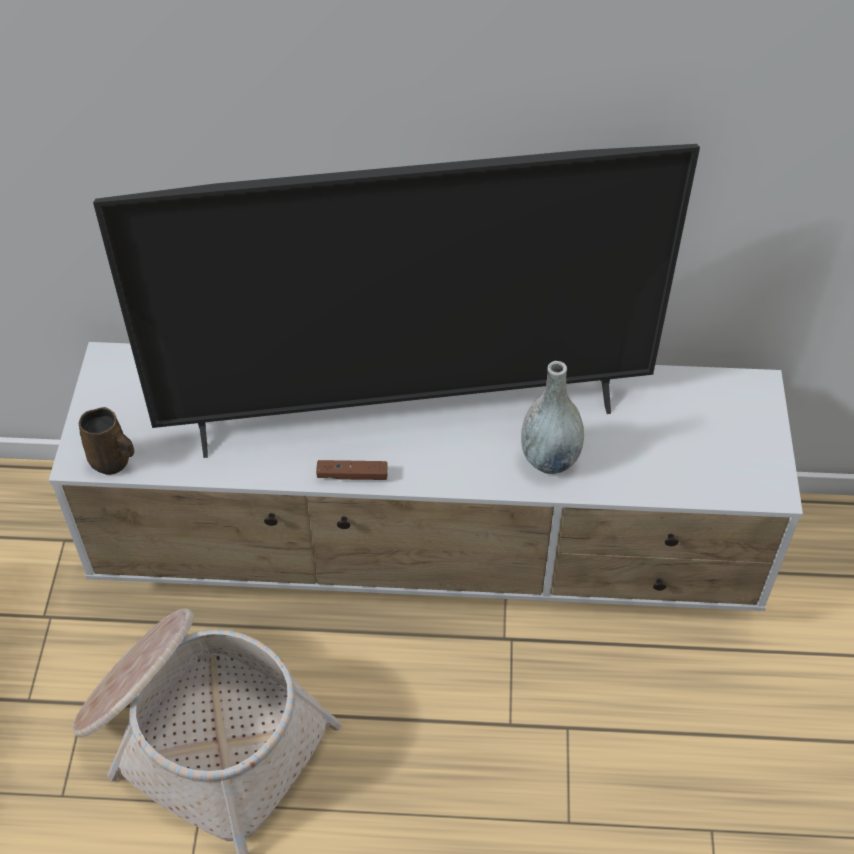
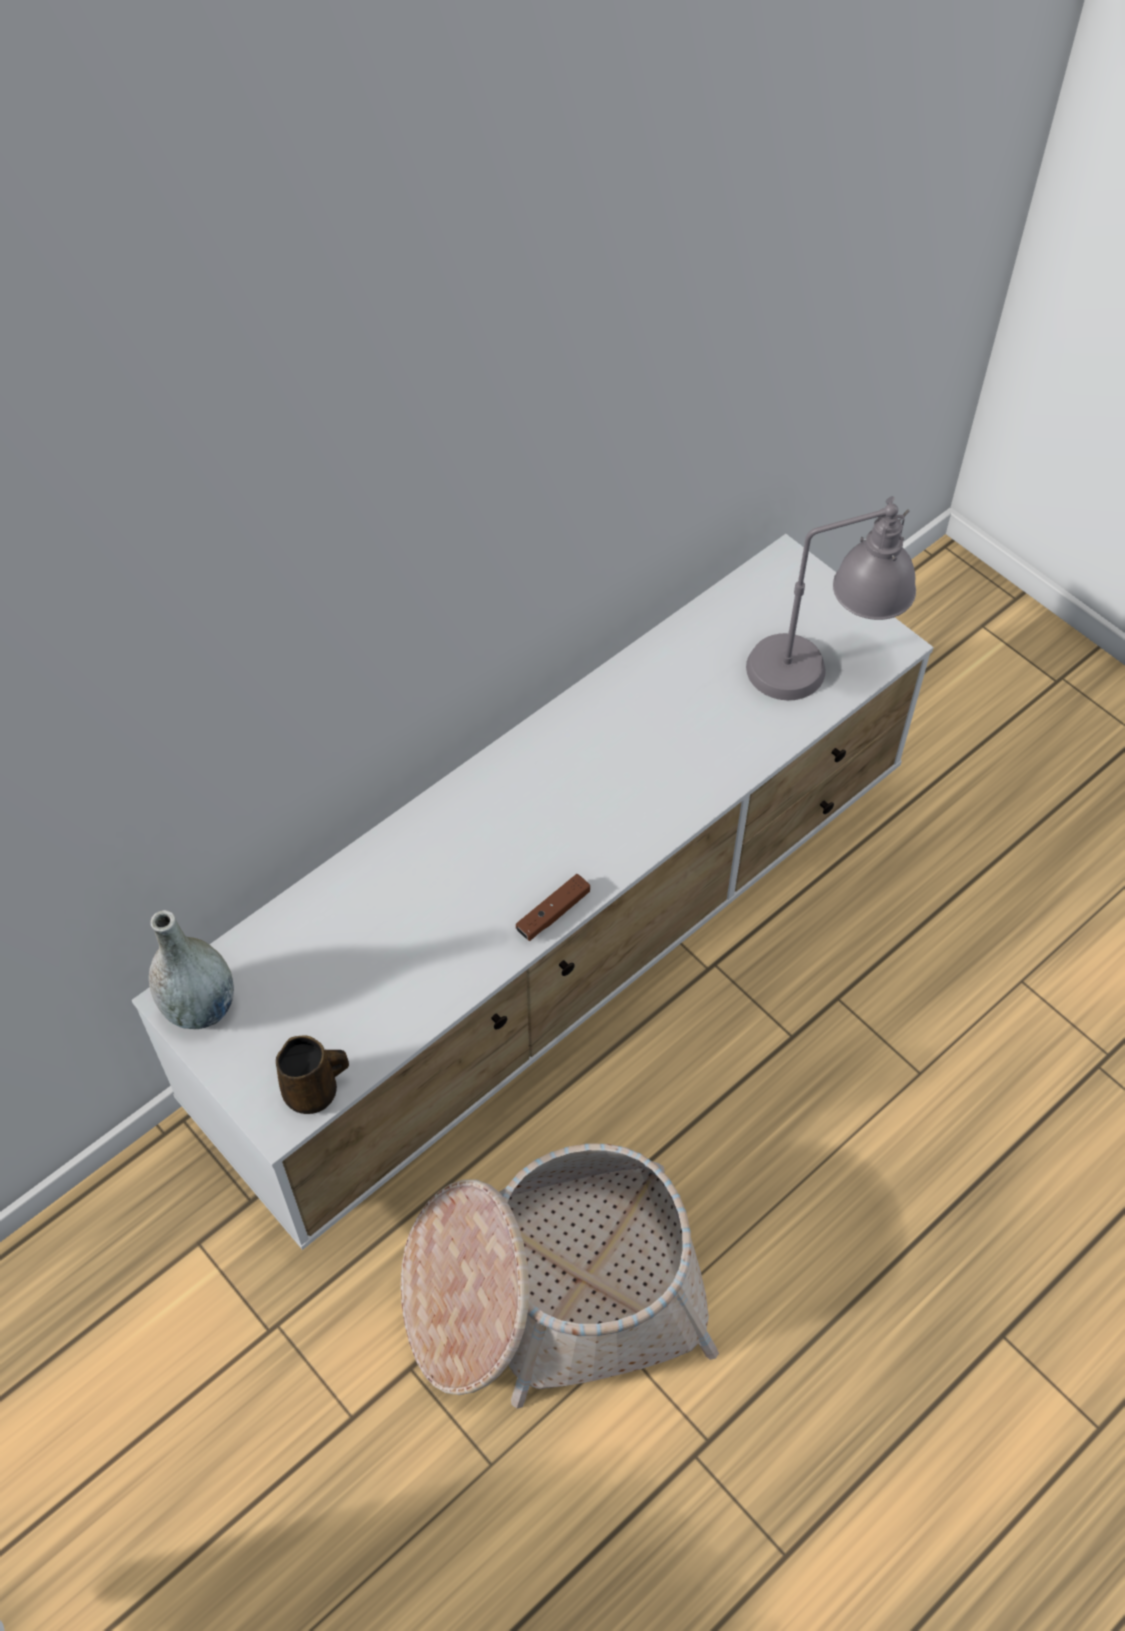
camera: 45 degrees left, 5 degrees up
(406, 412) = (529, 817): television -> none
(549, 459) = (699, 760): grey vase -> grey vase (200, 1007)
(701, 467) = (821, 668): none -> grey table lamp

